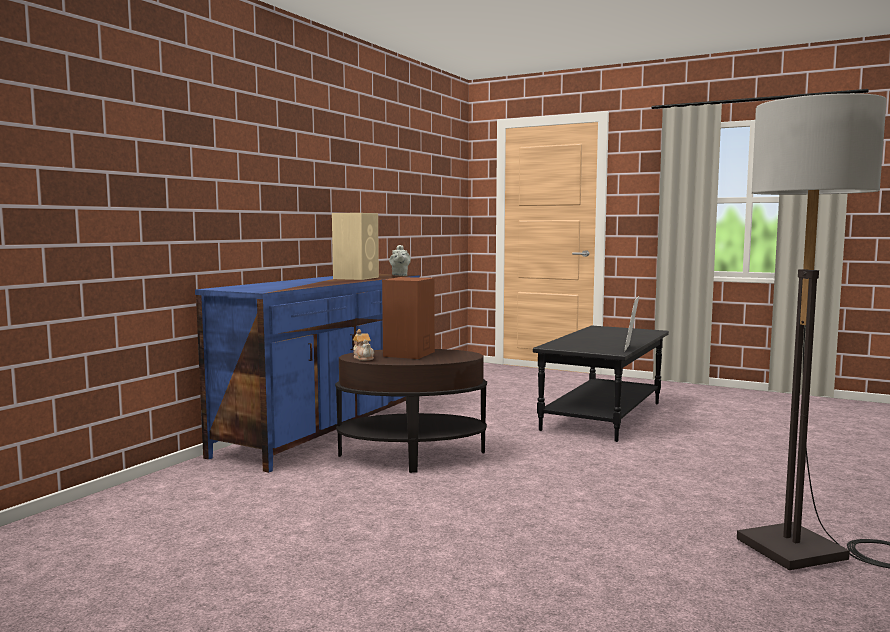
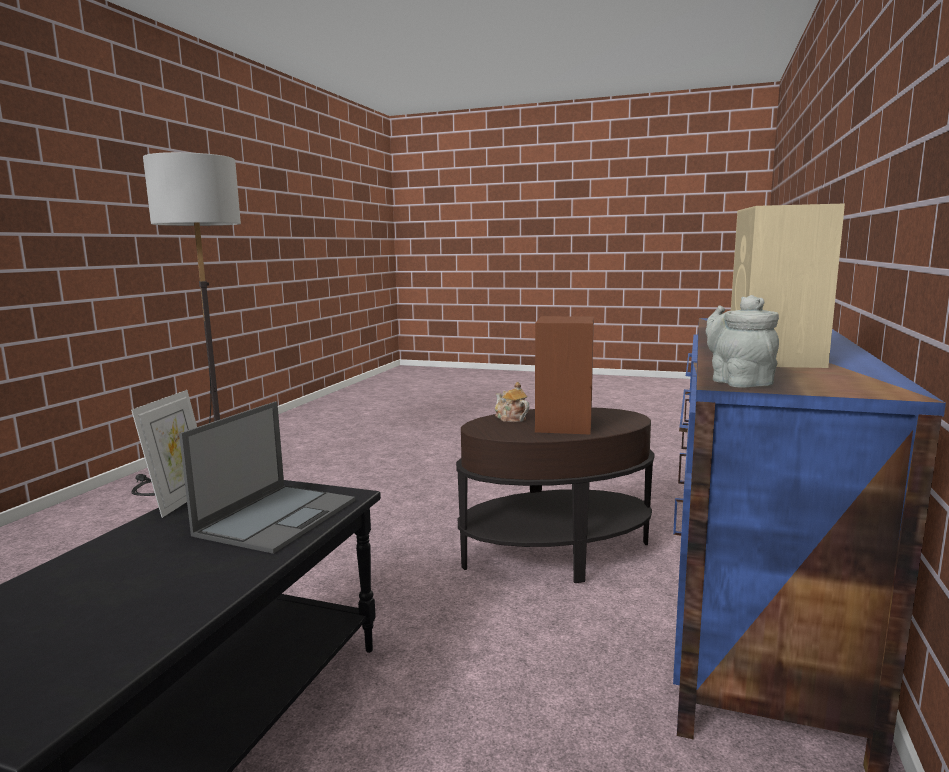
camera: 170 degrees right, 5 degrees up
(363, 358) = (609, 413): teapot -> teapot (510, 418)
(575, 343) = (278, 517): none -> laptop

